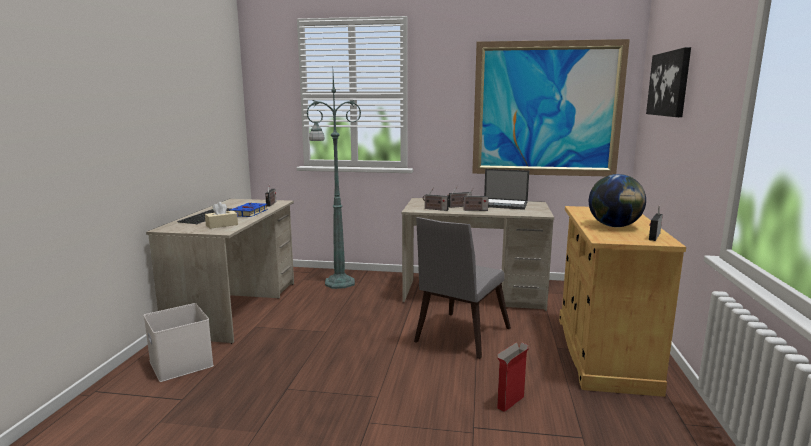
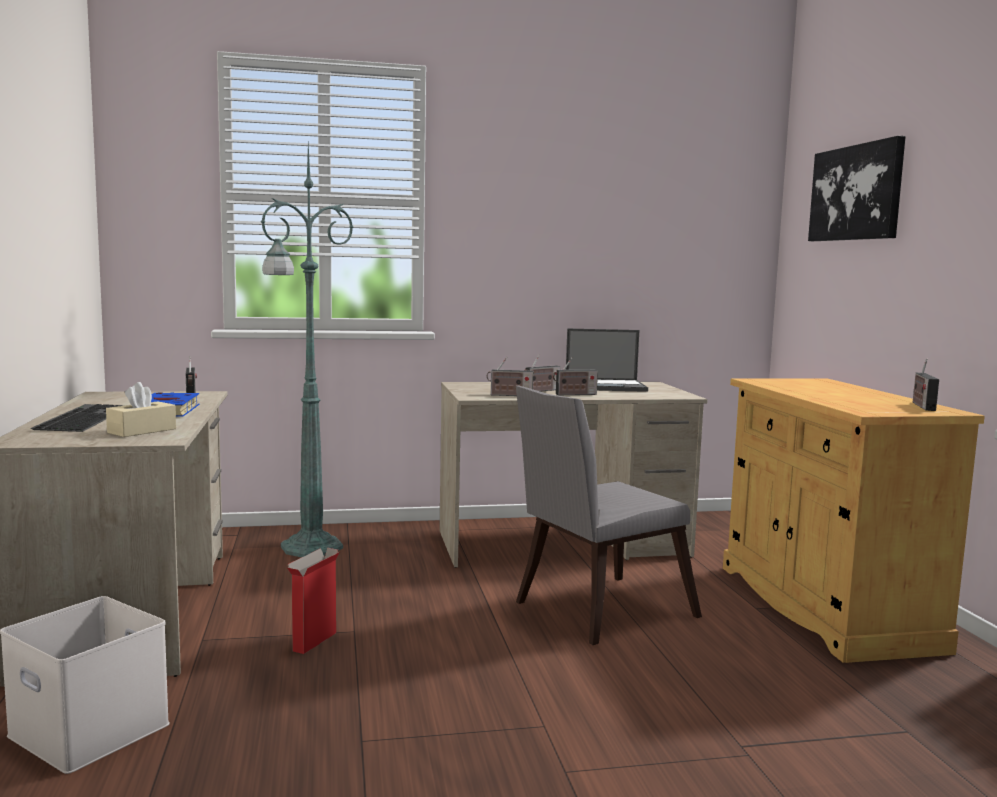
camera: 20 degrees left, 5 degrees down
(459, 337) = (595, 611): grey chair -> grey chair turned 45 degrees clockwise
(510, 403) = (762, 699): cardboard box -> cardboard box (314, 642)
(546, 109) = (650, 234): picture -> none
(614, 226) = (849, 398): globe -> none

